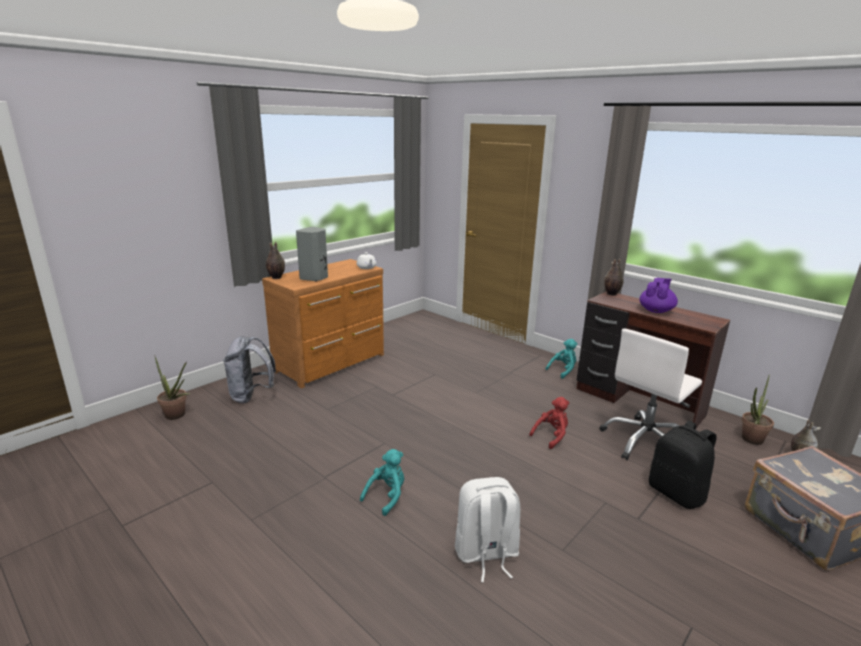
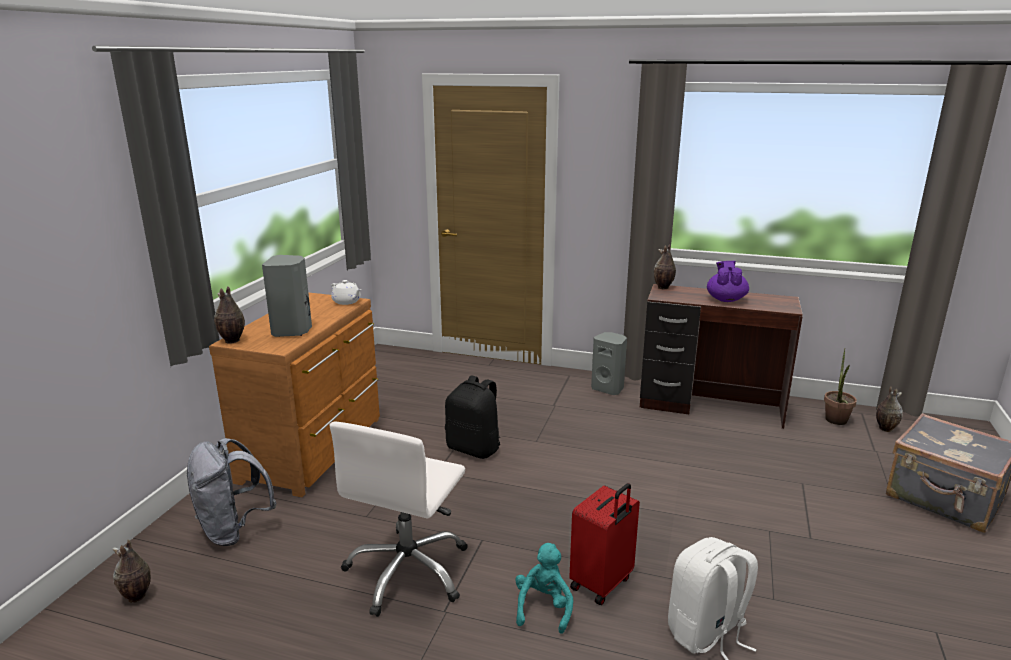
camera: 25 degrees left, 0 degrees up
(178, 416) = (136, 597): potted plant -> vase
(439, 495) = (602, 584): none -> red suitcase
(551, 436) = (659, 471): red plush toy -> none
(563, 370) = (608, 388): turquoise plush toy -> grey speaker
(645, 442) = (751, 451): white office chair -> white office chair (408, 571)
(677, 493) = (821, 498): black backpack -> black backpack (474, 448)

